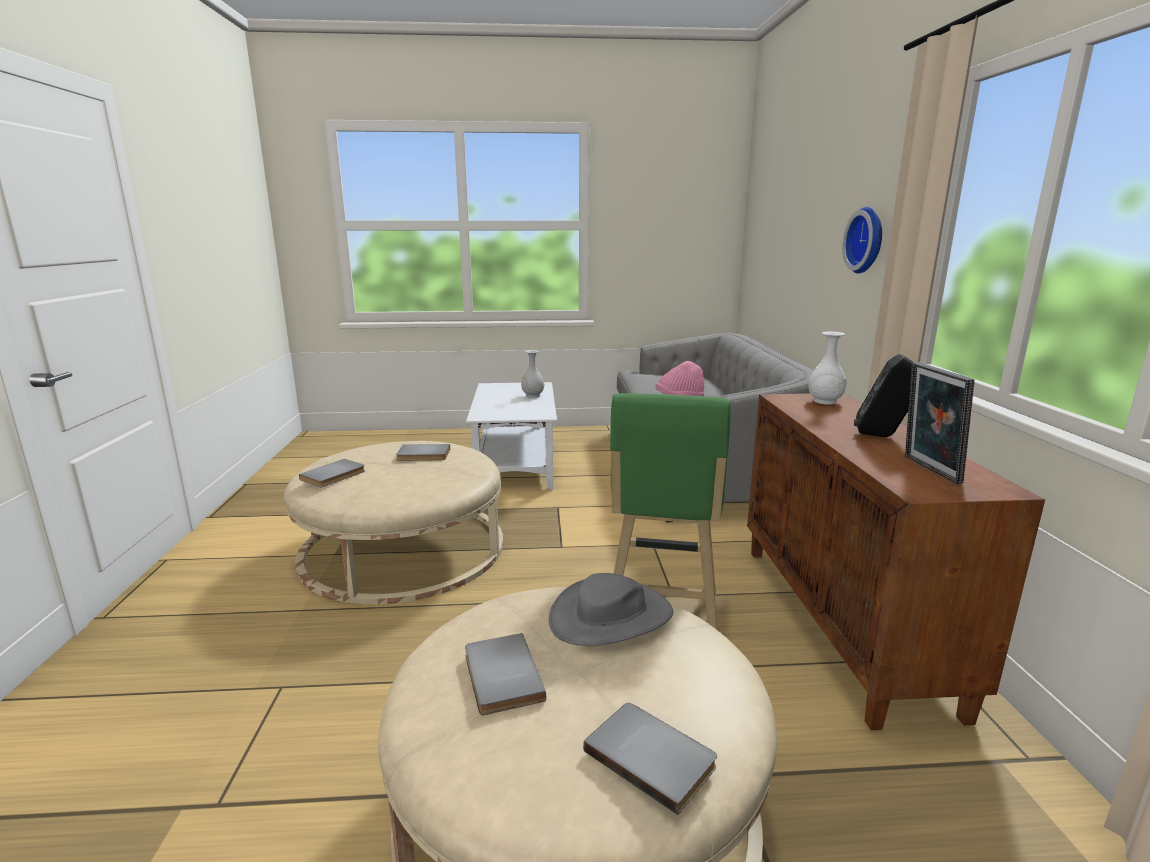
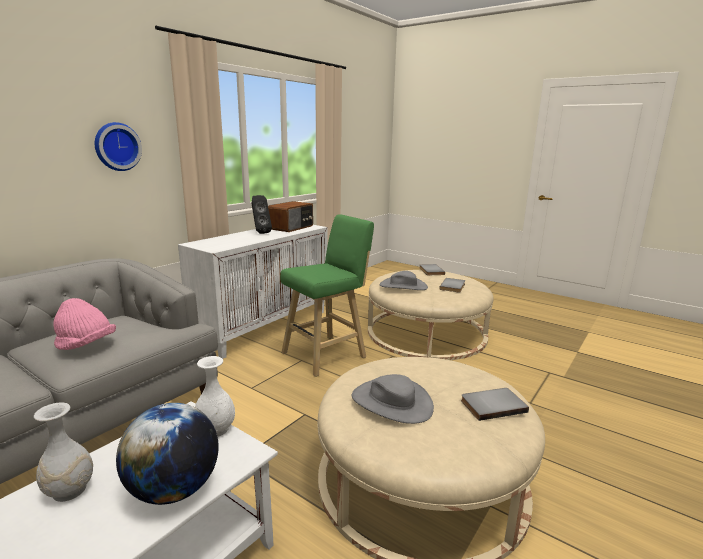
camera: 140 degrees left, 0 degrees up
(423, 455) = (391, 402): grey book -> grey hat
(491, 404) = (174, 489): none -> globe
(824, 401) = (210, 243): white vase -> white vase (216, 429)
(842, 622) = (264, 327): brown cabinet -> white cabinet
(927, 469) = (291, 227): picture frame -> radio

